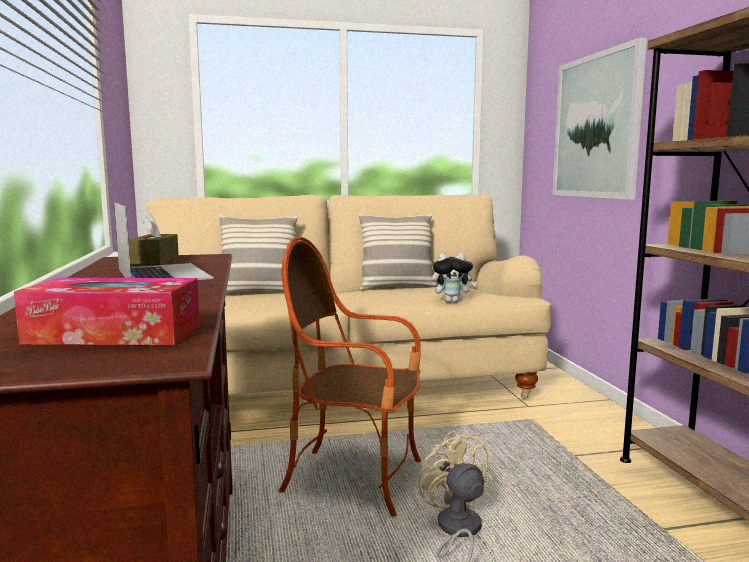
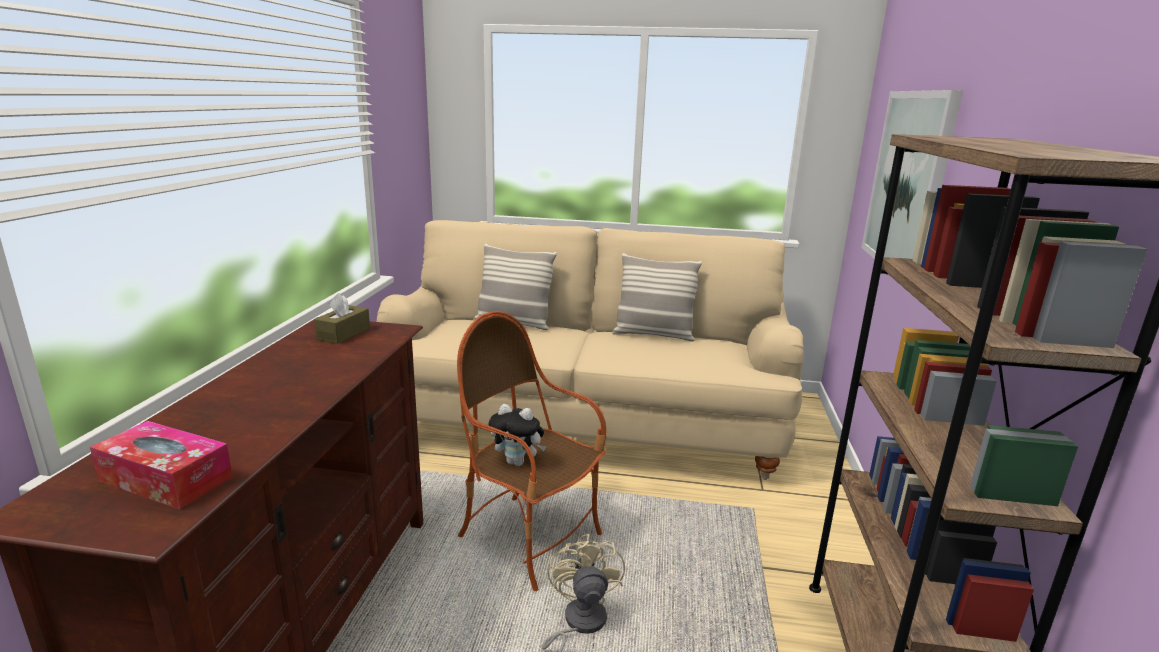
camera: 20 degrees right, 10 degrees up
(163, 273) = (319, 364): laptop -> none
(452, 301) = (686, 371): plush toy -> plush toy (518, 462)

